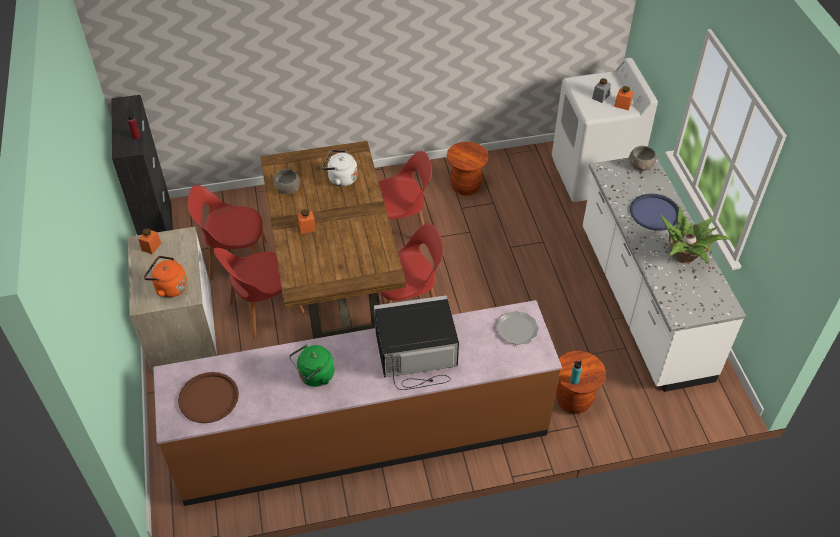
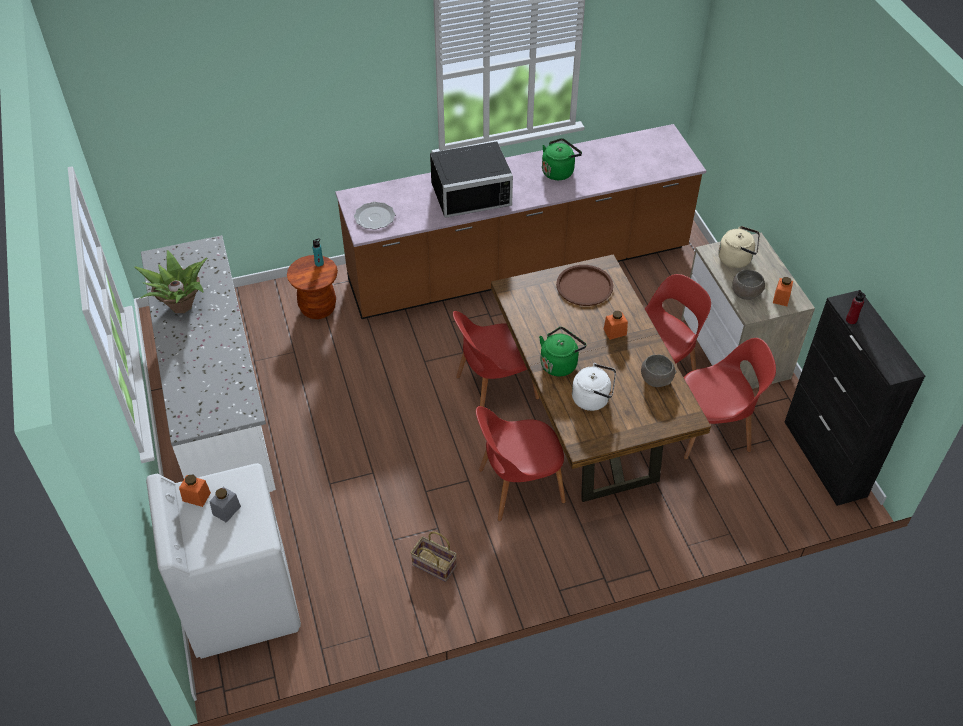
camera: 175 degrees right, 0 degrees up
(169, 287) = (737, 259): orange kettle -> beige kettle
(208, 398) = (645, 151): brown tray -> brown tray (584, 286)
(359, 205) = (560, 363): none -> green kettle
(465, 186) = (433, 565): brown stool -> basket
(641, 166) = (196, 419): grey bowl -> grey bowl (746, 293)
(655, 213) = (198, 355): blue tray -> none

